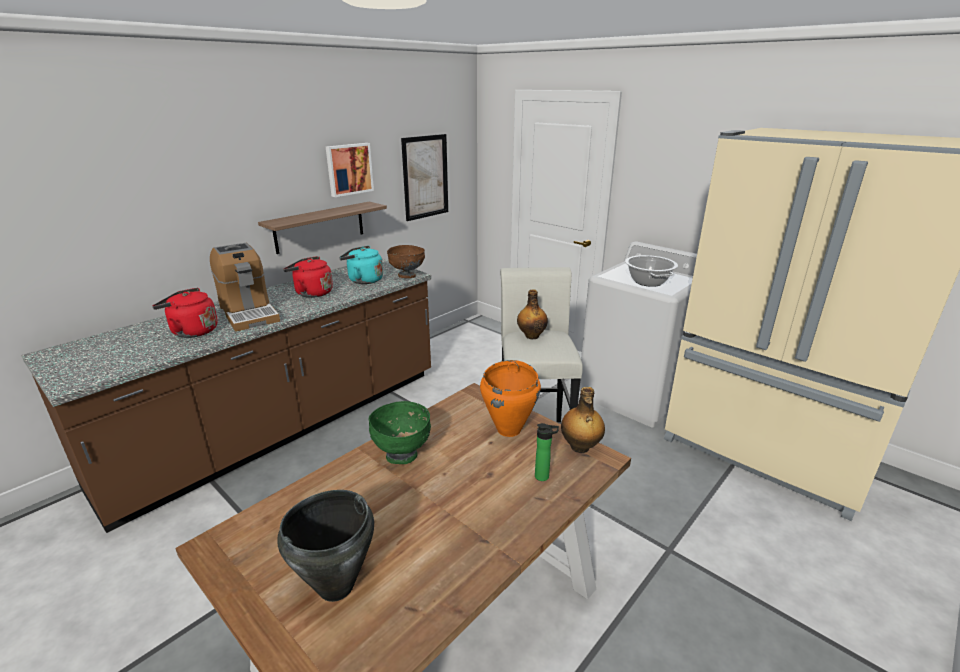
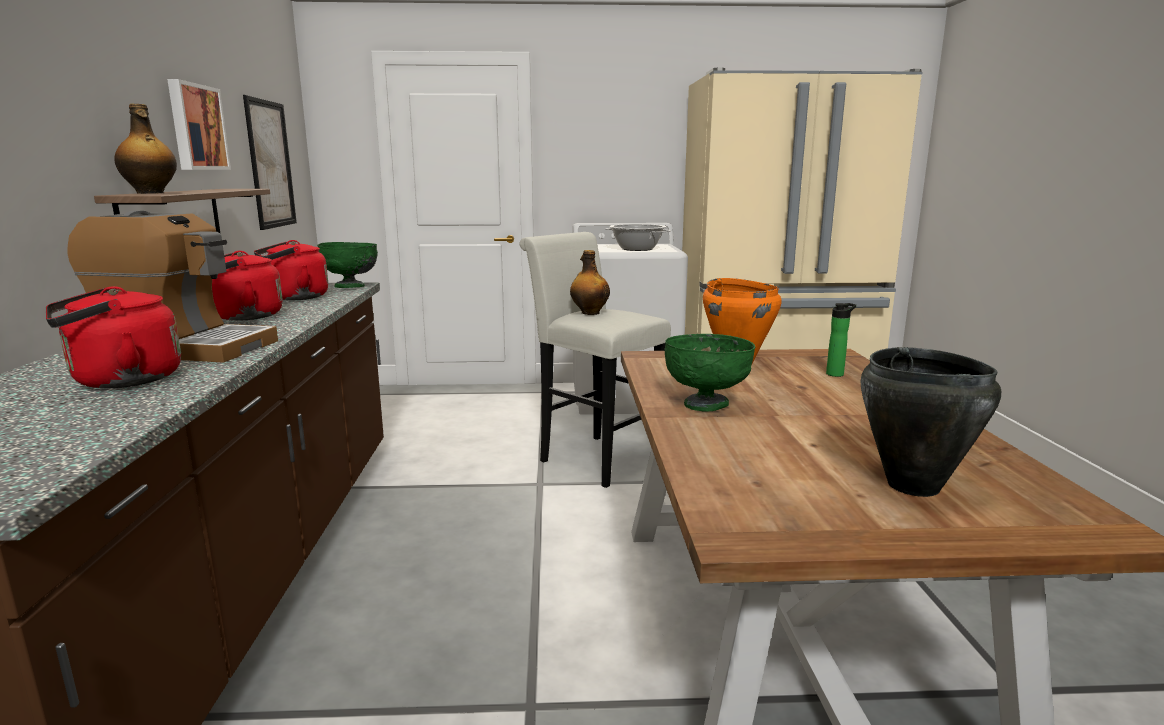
camera: 45 degrees left, 10 degrees down
(363, 280) = (294, 298): turquoise kettle -> red kettle
(407, 276) = (350, 287): brown bowl -> green bowl
(580, 447) = (810, 354): bottle -> bottle (150, 193)

